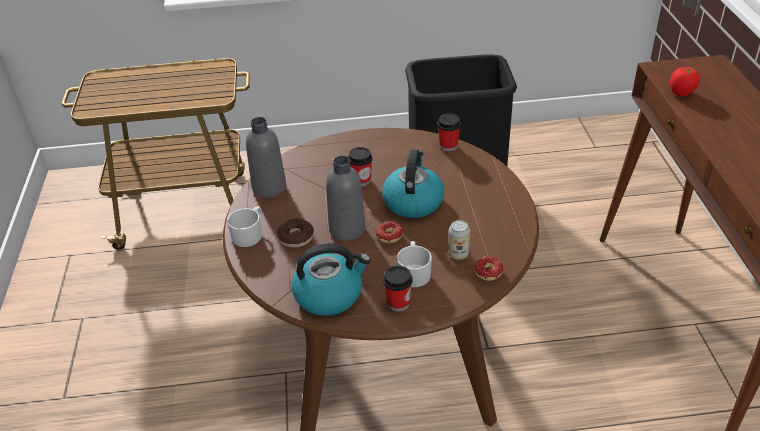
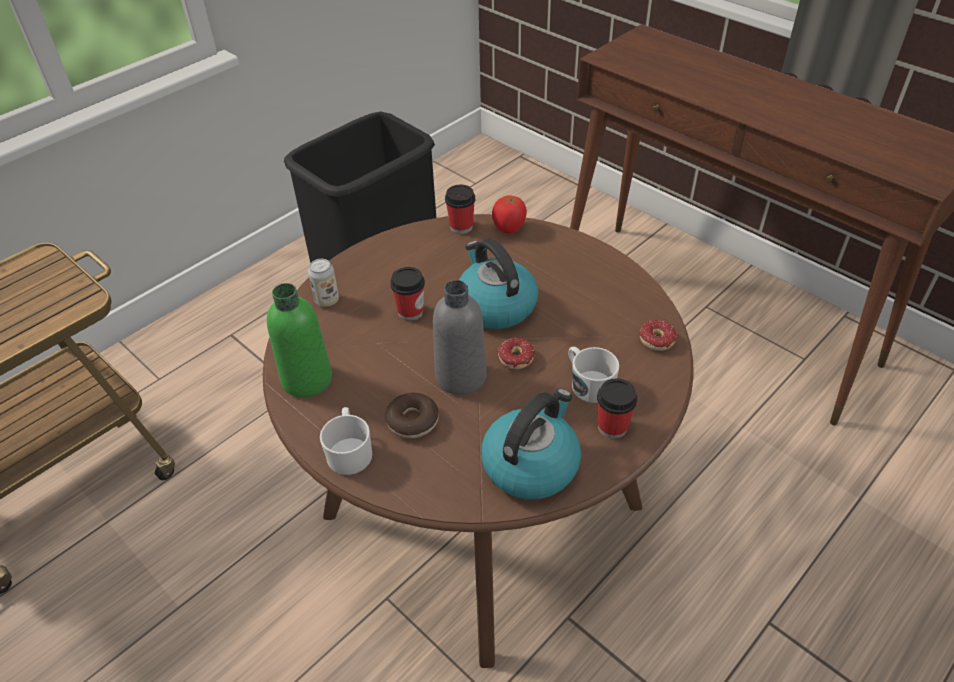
camera: 40 degrees left, 5 degrees up
(269, 188) = (307, 379): grey bottle -> green bottle
(458, 254) = (607, 337): can -> can (327, 300)
(681, 93) = (651, 73): tomato -> tomato (509, 228)

